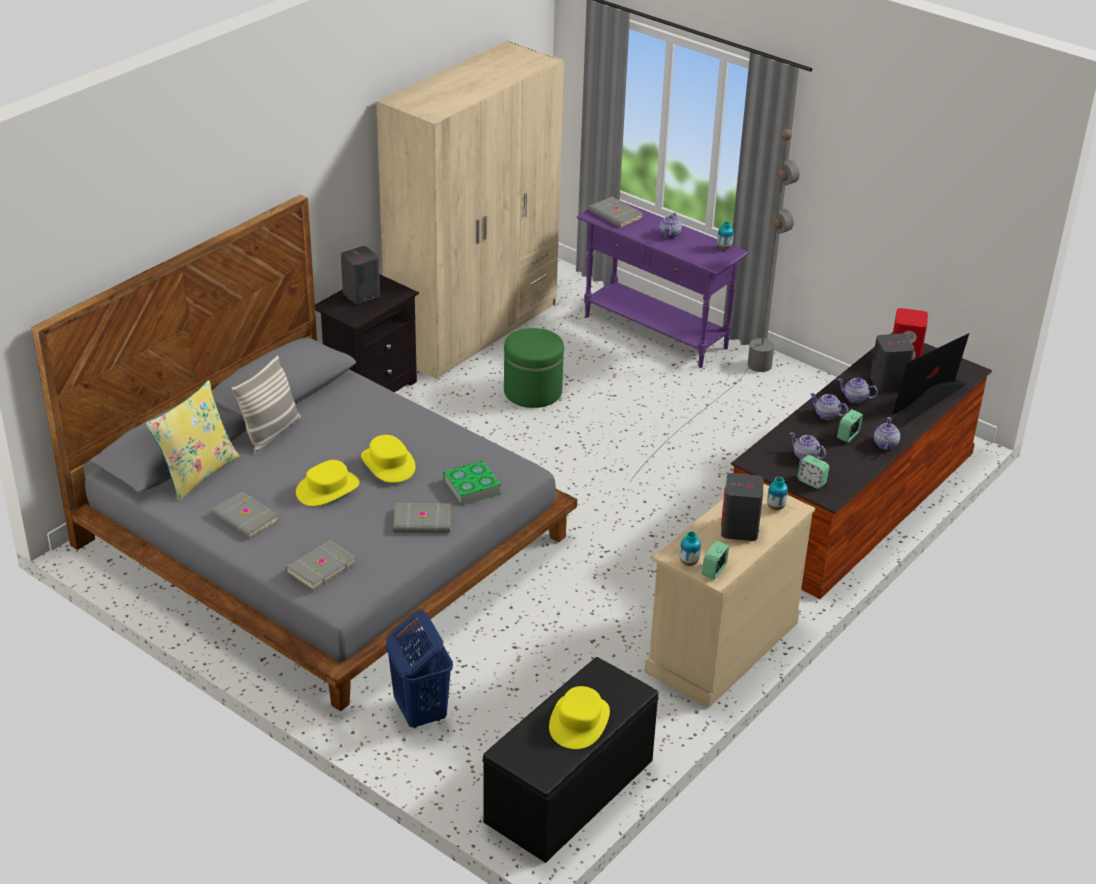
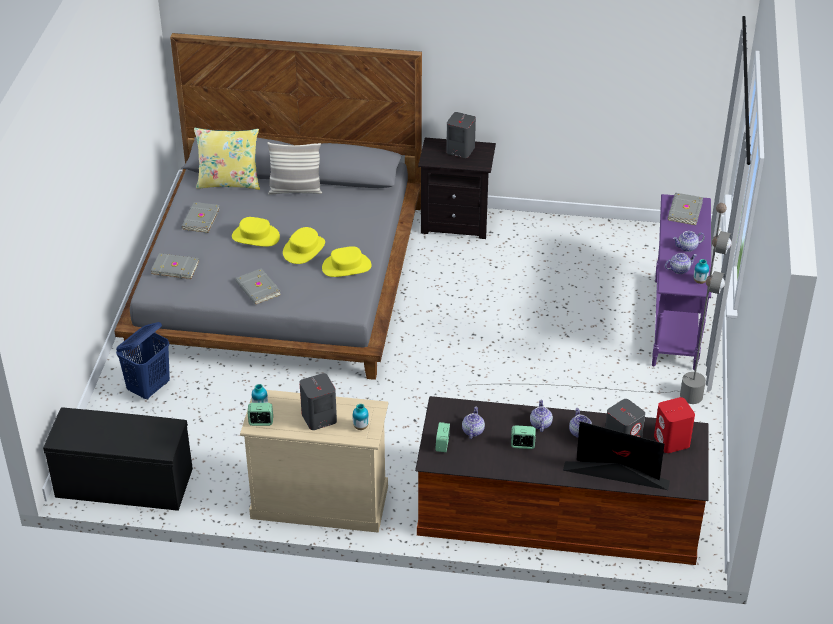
camera: 60 degrees right, 5 degrees up
(472, 487) = (312, 294): book -> none
(473, 328) = (578, 236): beige wardrobe -> none
(532, 392) = (529, 295): green ottoman -> none
(579, 721) = (116, 436): yellow hat -> yellow hat (346, 267)
(885, 444) = (530, 469): teapot -> teapot (679, 269)

